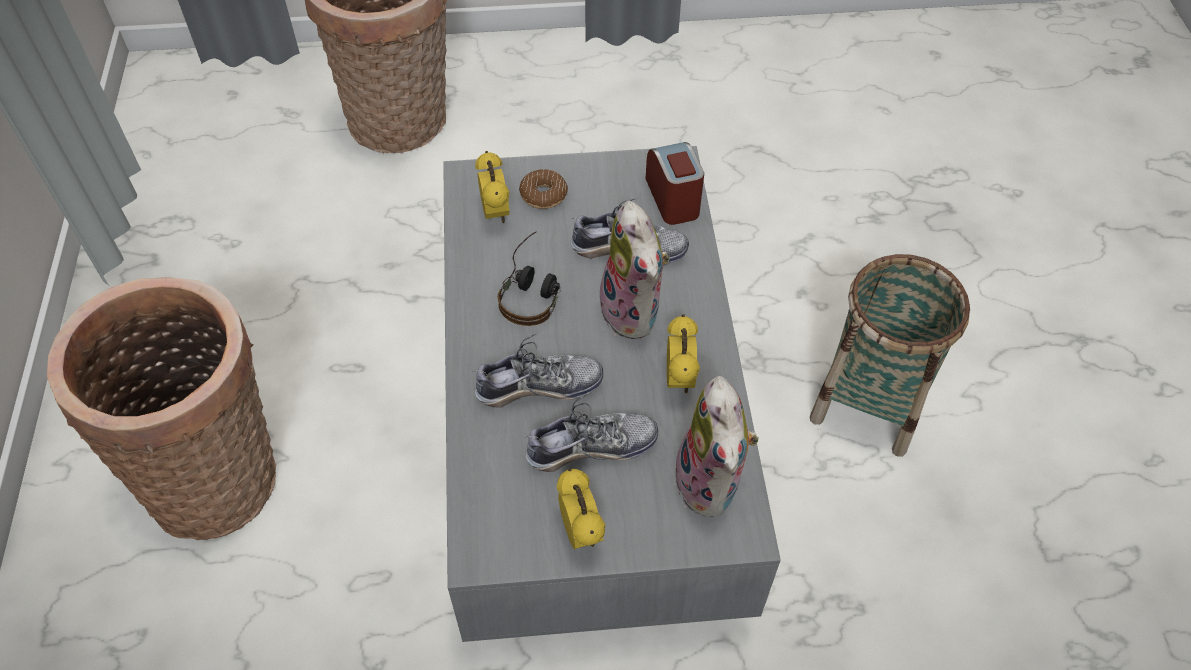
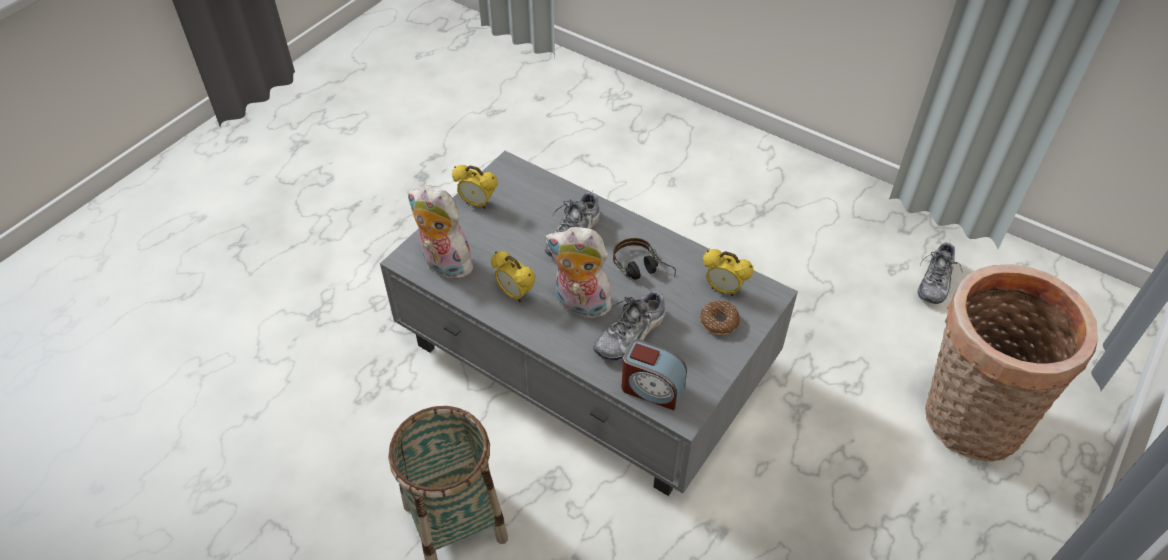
camera: 130 degrees right, 5 degrees down
(220, 476) = (707, 196): basket -> none
(591, 447) = (516, 234): shoe -> shoe (935, 281)

